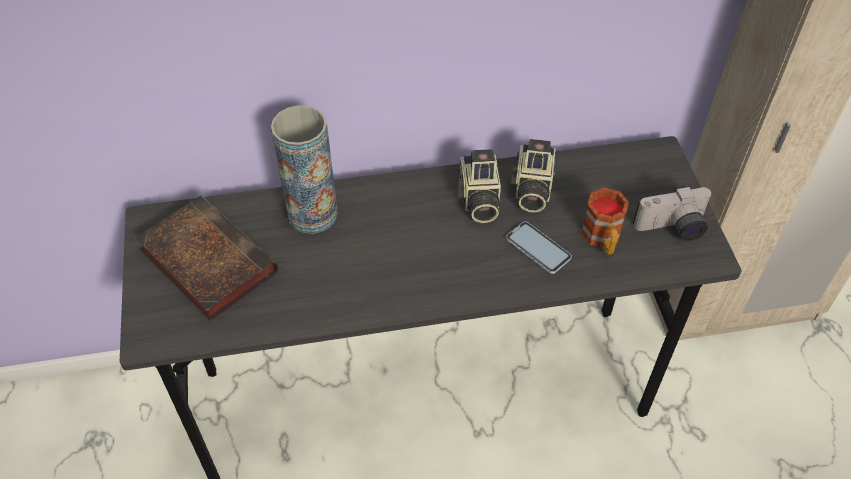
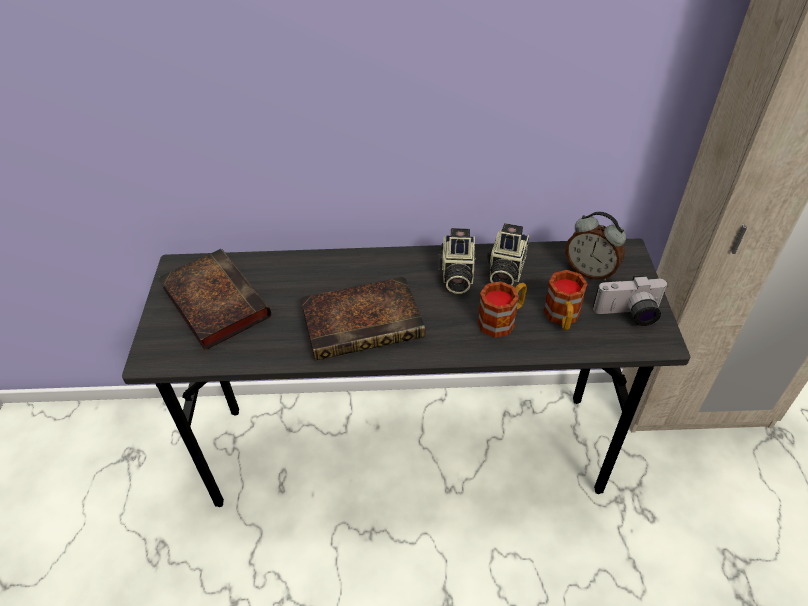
camera: 10 degrees right, 5 degrees down
(312, 214) = (311, 273): vase -> none
(386, 267) = (365, 322): none -> book
(538, 248) = (502, 319): phone -> mug
(624, 181) = (590, 271): none -> alarm clock

